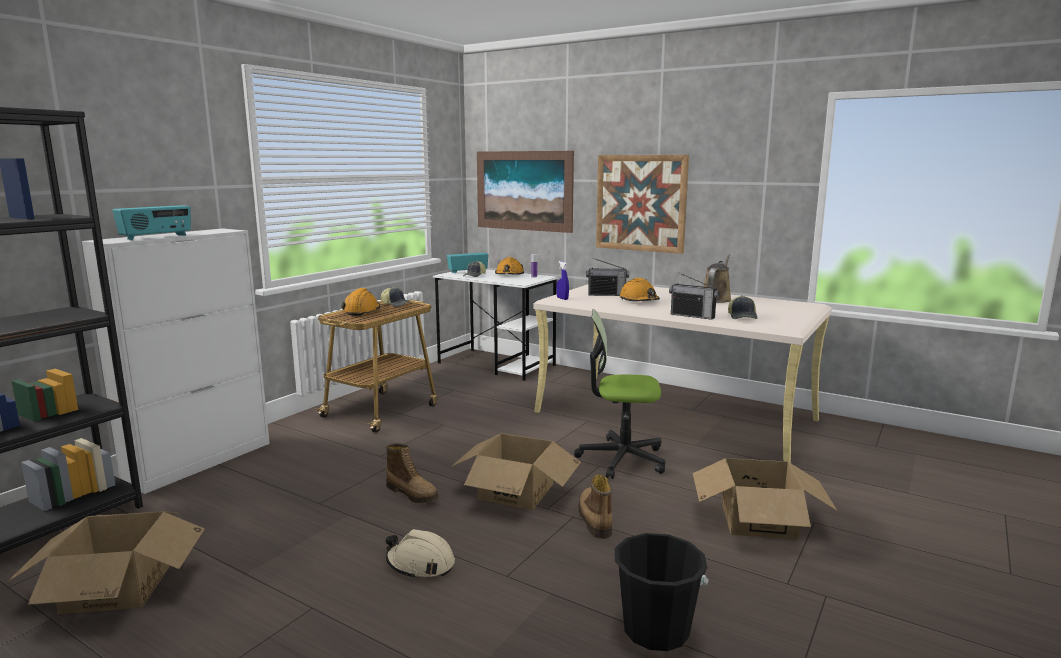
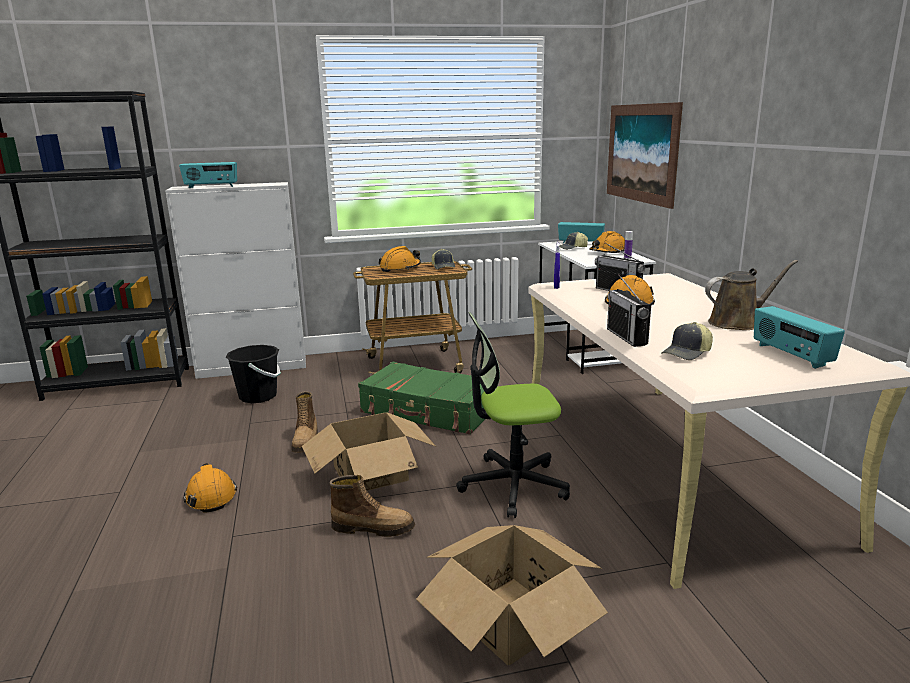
camera: 45 degrees right, 5 degrees up
(119, 587) = (91, 431): cardboard box -> none
(420, 564) = (210, 496): beige hard hat -> orange hard hat
(467, 437) = (428, 411): none -> green suitcase
(594, 519) = (373, 528): boot -> boot turned 60 degrees clockwise
(621, 458) = (513, 485): office chair -> office chair turned 60 degrees counterclockwise
(640, 203) = (734, 175): picture -> none
(656, 630) = (220, 647): black bucket -> black bucket (258, 396)
(780, 308) = (791, 355): none -> radio

